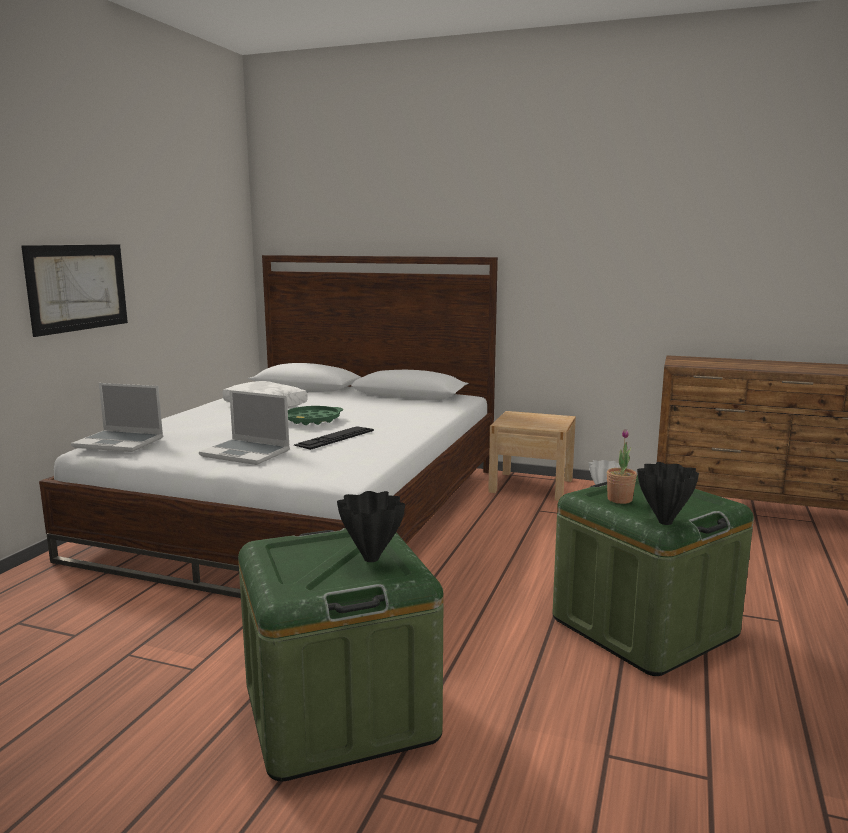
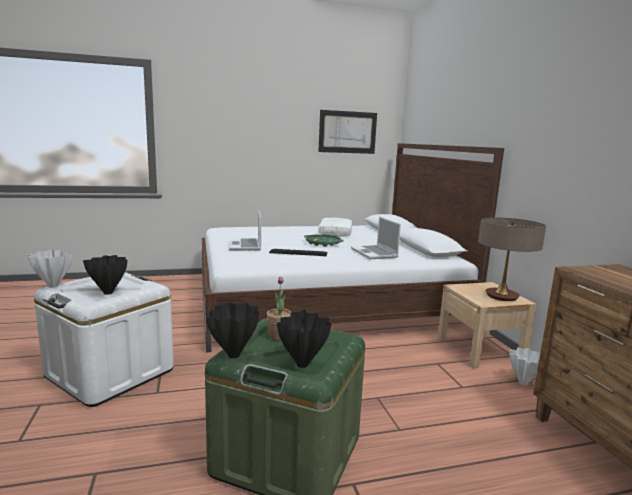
camera: 55 degrees right, 0 degrees up
(78, 287) = (249, 150): picture -> picture (347, 132)
(120, 443) = (229, 228): laptop -> laptop (375, 253)
(280, 594) = (52, 286): none -> white vase
(339, 711) = (110, 373): green storage box -> white storage box
(547, 419) = (501, 296): none -> table lamp
(696, 504) = (302, 365): none -> black vase

